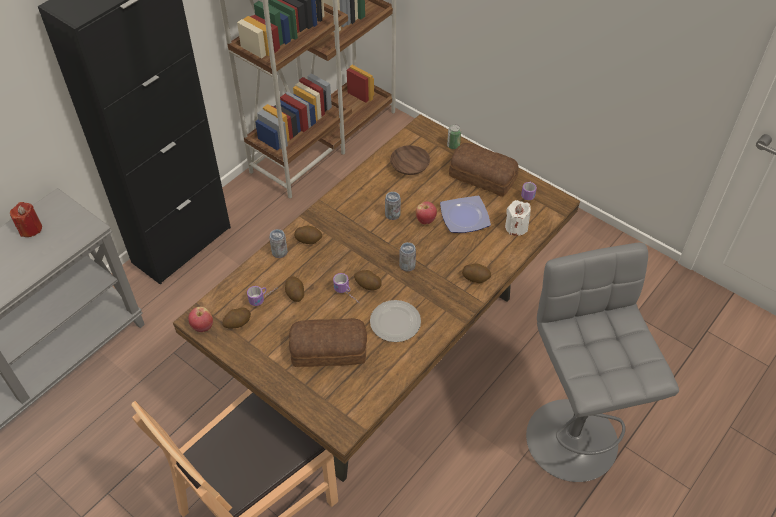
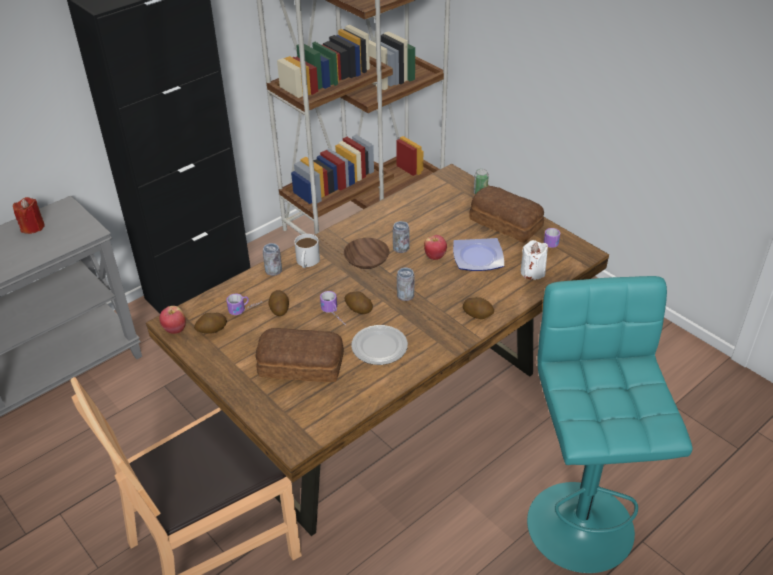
camera: 10 degrees right, 10 degrees down
(308, 239) = (307, 262): potato -> white mug
(410, 167) = (430, 208): brown bowl -> brown bowl (367, 261)
(572, 438) = (581, 525): grey stool -> turquoise stool

